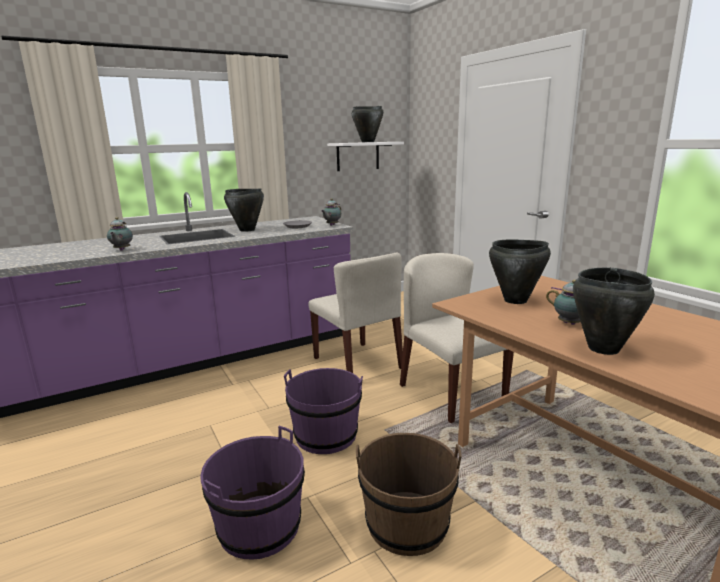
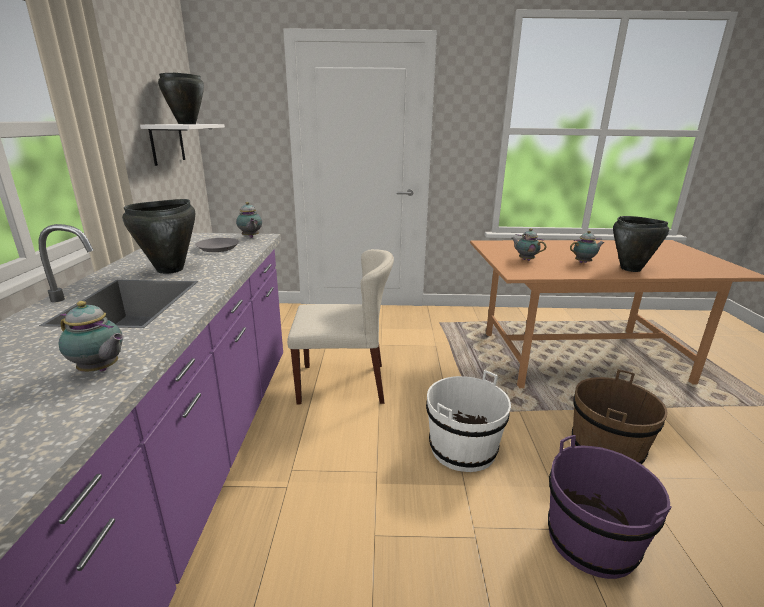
camera: 60 degrees left, 5 degrees up
(326, 435) = (462, 448): purple bucket -> white bucket
(450, 393) = (444, 362): beige chair -> none
(516, 300) = (525, 260): black cooking pot -> teapot

